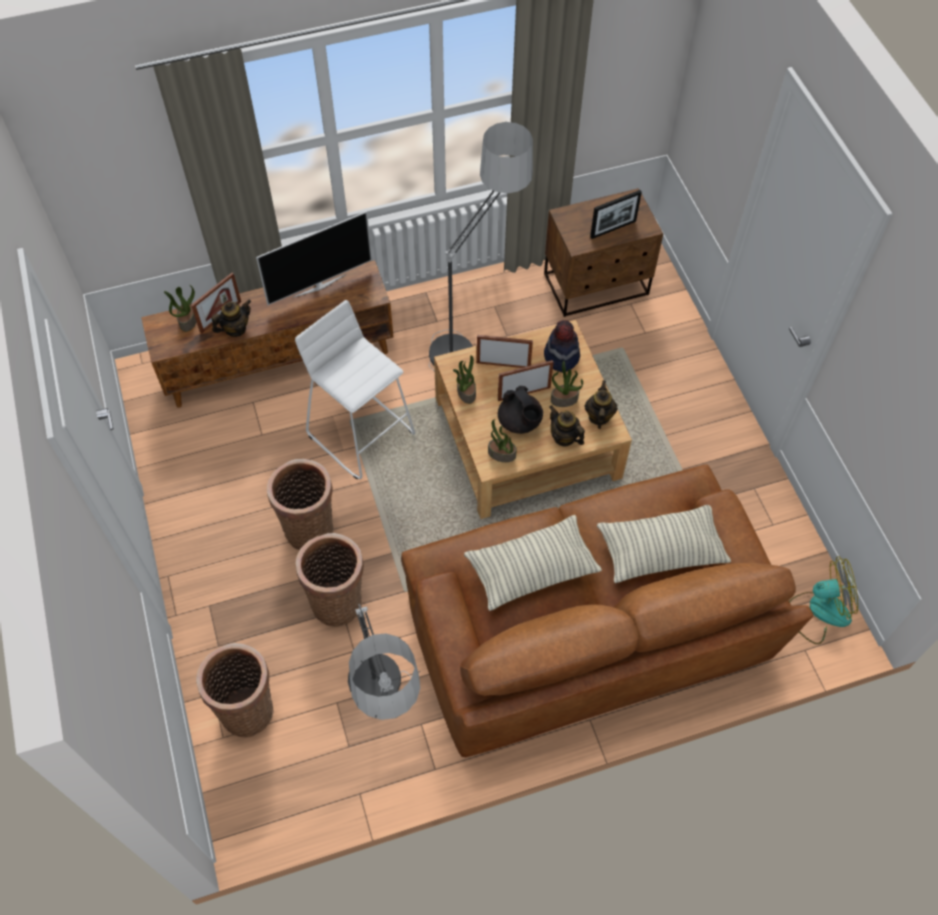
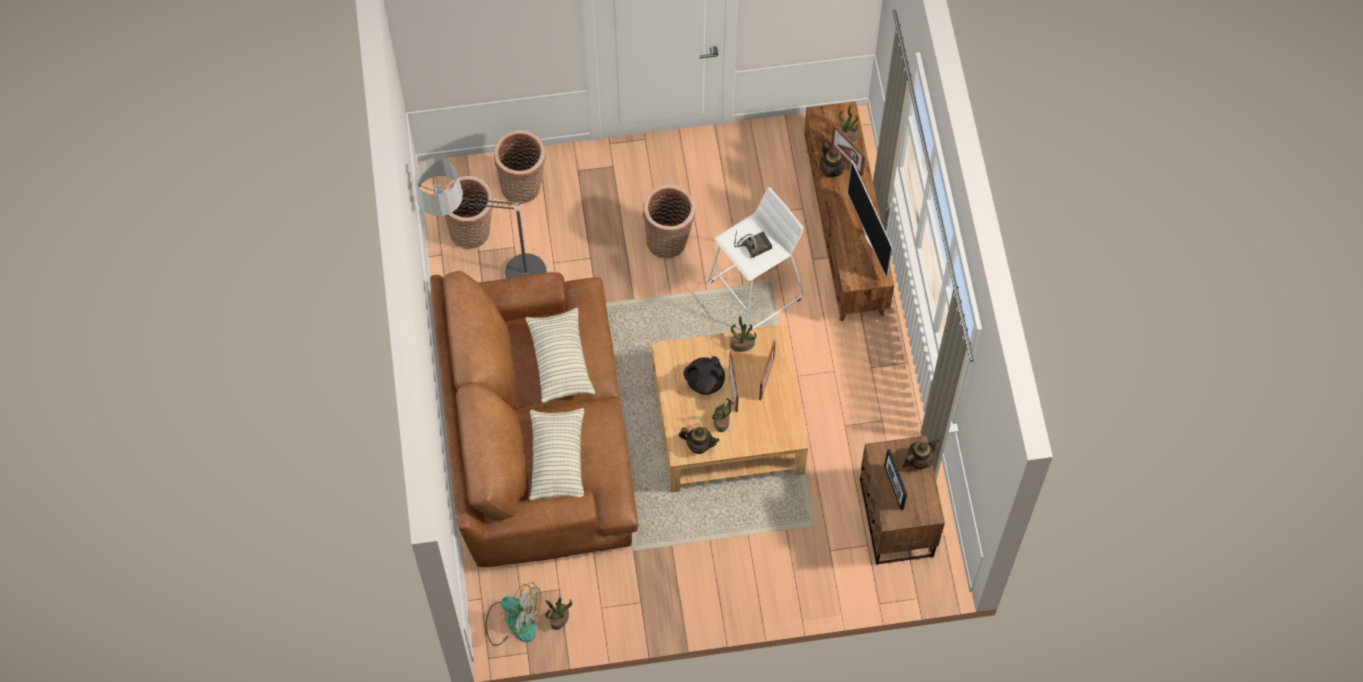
camera: 100 degrees right, 5 degrees up
(337, 600) = (599, 255): basket -> basket (472, 232)
(358, 368) = (754, 245): none -> radio
(474, 332) = (853, 397): floor lamp -> none
(501, 454) = (674, 361): potted plant -> potted plant (559, 618)
(561, 356) = (767, 427): hat -> none
(564, 437) = (682, 413): teapot -> teapot (918, 460)
(819, 611) = (513, 621): fan -> fan turned 75 degrees counterclockwise

